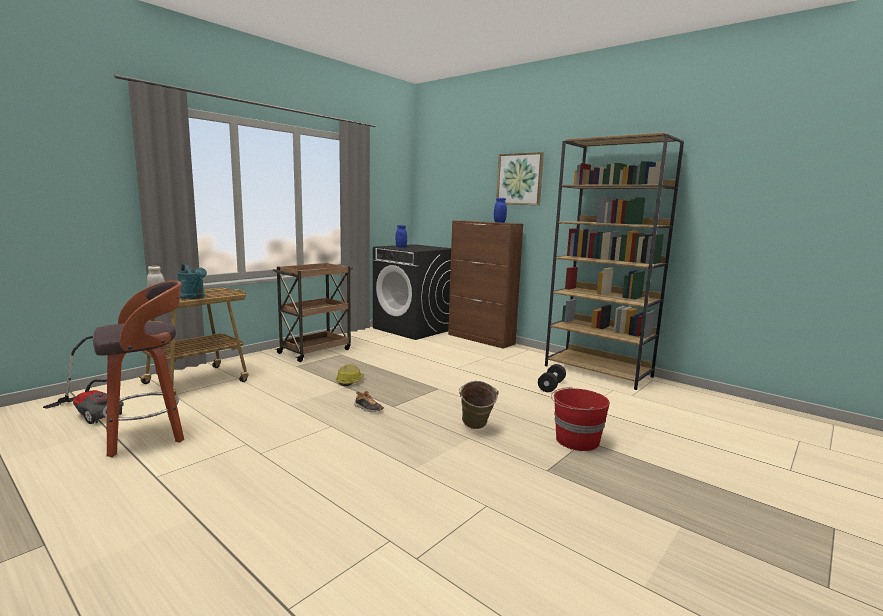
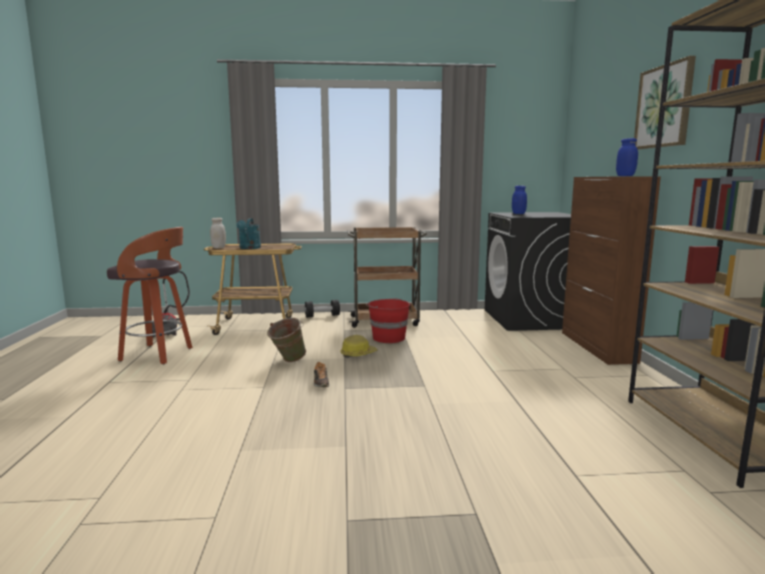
camera: 45 degrees right, 0 degrees up
(476, 428) = (374, 439): green bucket -> green bucket (287, 361)
(551, 386) = (580, 429): black dumbbell -> black dumbbell (322, 316)
(576, 441) = (461, 508): red bucket -> red bucket (388, 338)

